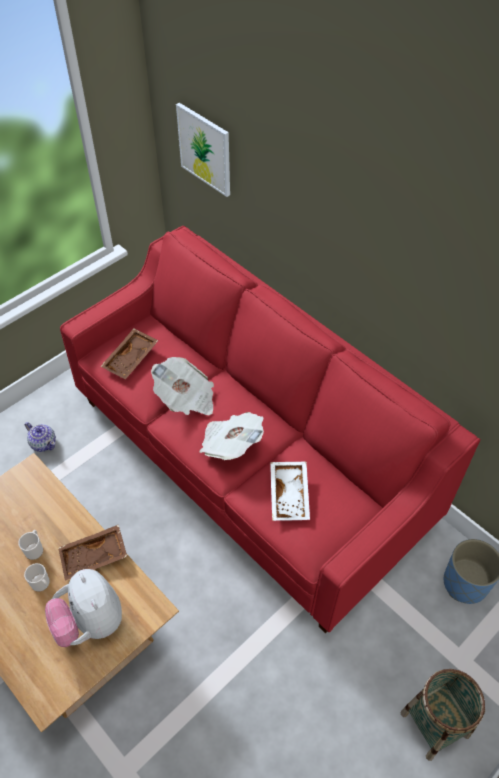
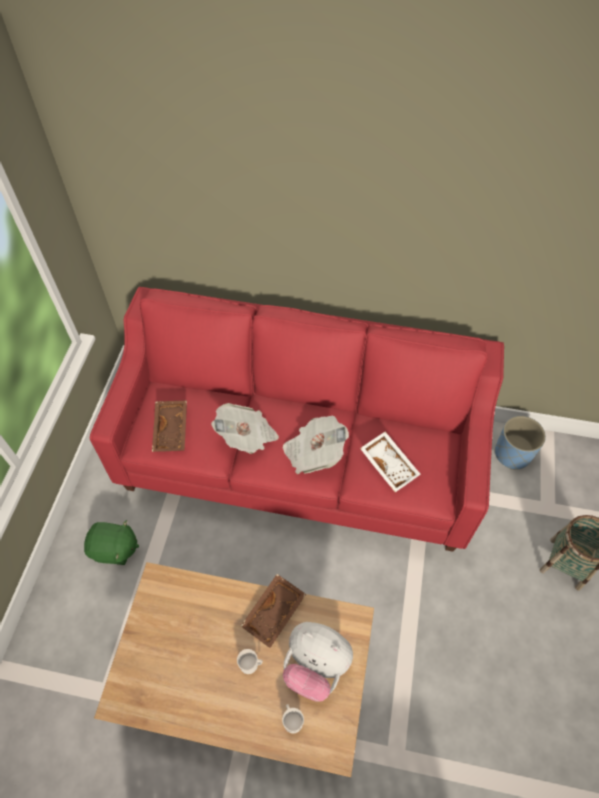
camera: 35 degrees left, 5 degrees up
(35, 549) = (220, 641): mug -> mug (292, 720)
(43, 443) = (114, 549): teapot -> green plush toy
(205, 149) = (151, 207): picture -> none

